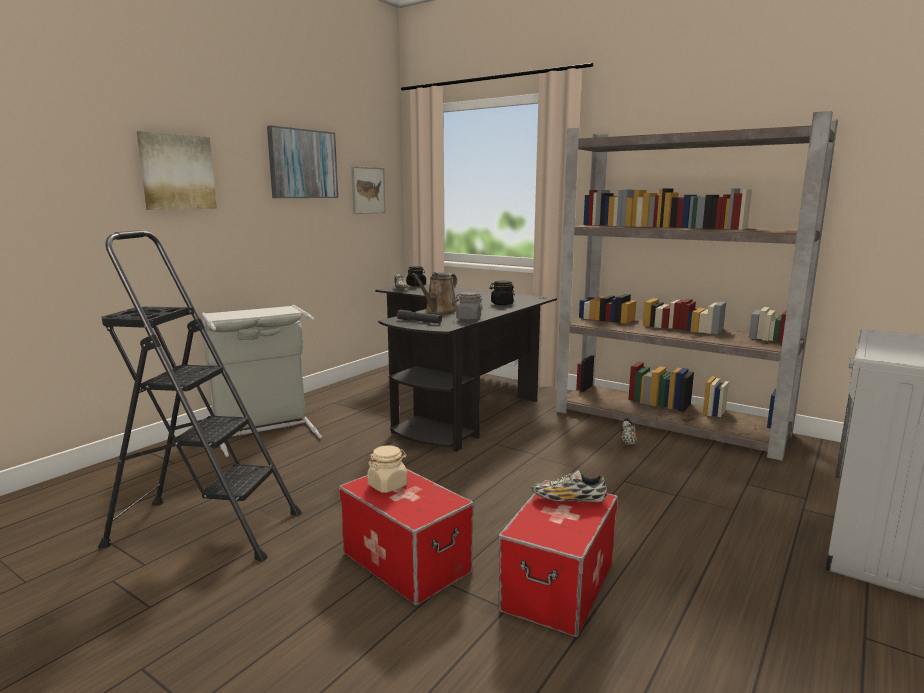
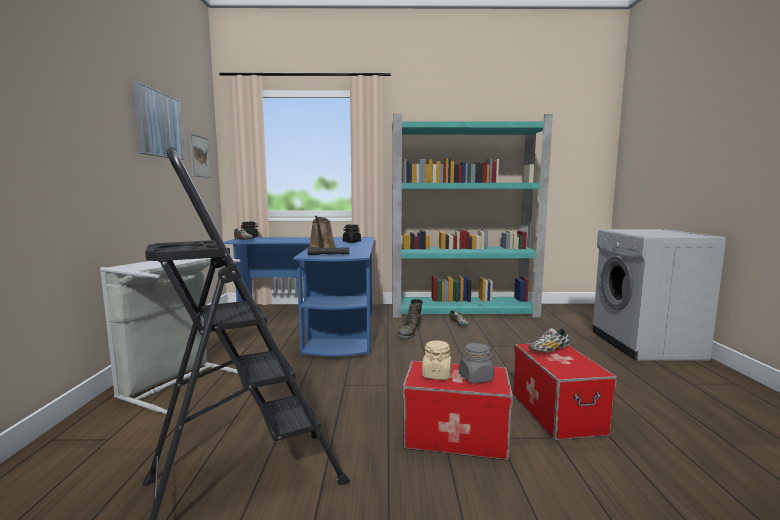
camera: 35 degrees left, 5 degrees down
(177, 172) = (61, 111): picture -> none
(460, 401) = (319, 324): black desk -> blue desk
(468, 318) = (357, 250): grey jar -> grey jar (475, 378)
(545, 434) = (409, 332): none -> green boot
(668, 422) = (462, 310): brown bookcase -> turquoise bookcase

